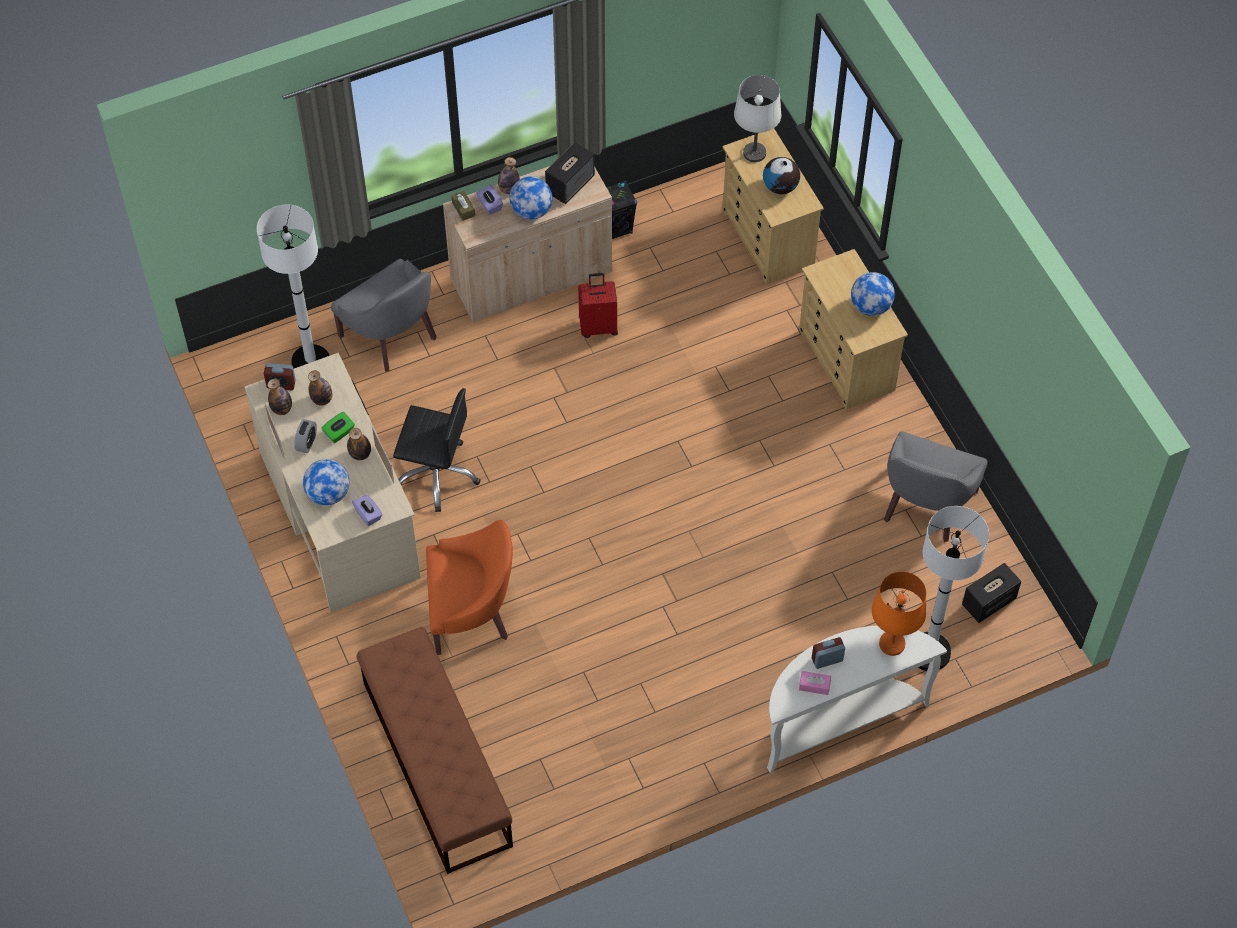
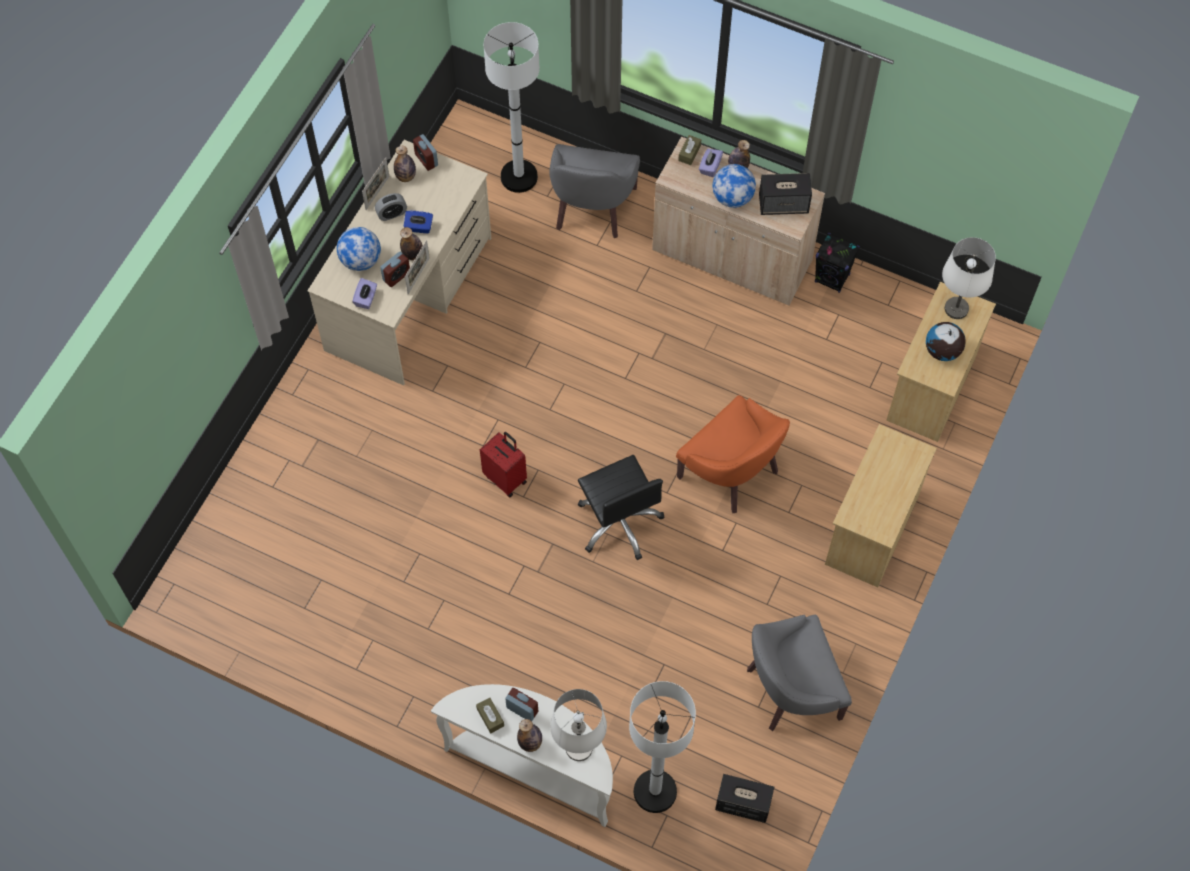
camera: 50 degrees right, 5 degrees up
(322, 399) = (437, 195): bottle -> bottle (530, 742)
(339, 433) = (419, 227): green tissue box -> blue tissue box
(369, 479) = (396, 276): none -> alarm clock
(436, 763) = (260, 513): brown bench -> none
(437, 474) = (500, 328): black office chair -> black office chair (619, 522)
(471, 612) = (404, 440): orange armchair -> orange armchair (732, 472)
(598, 326) = (731, 334): red suitcase -> red suitcase (506, 478)
(814, 685) = (490, 717): pink tissue box -> brown tissue box
(870, 306) = (891, 501): globe -> none
(892, 644) = (579, 748): orange table lamp -> white table lamp

